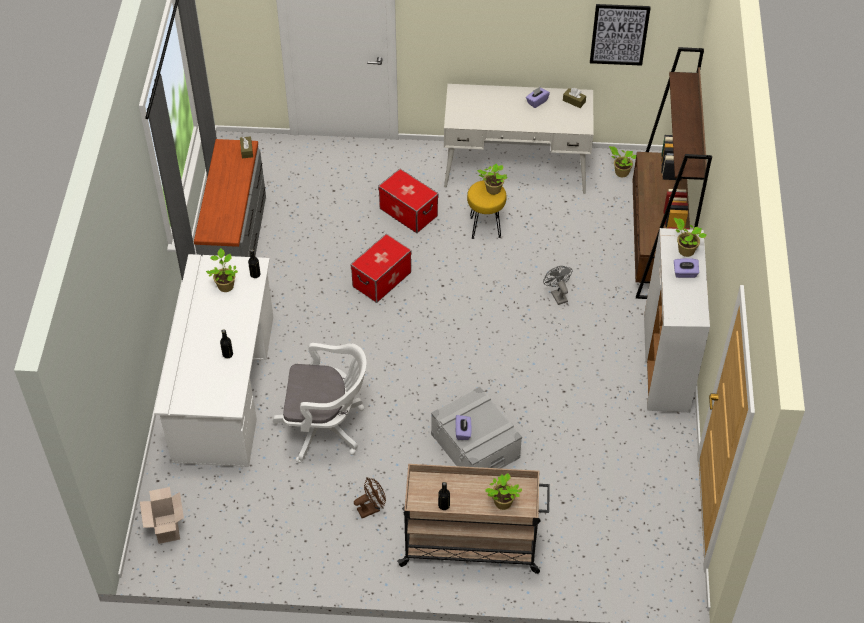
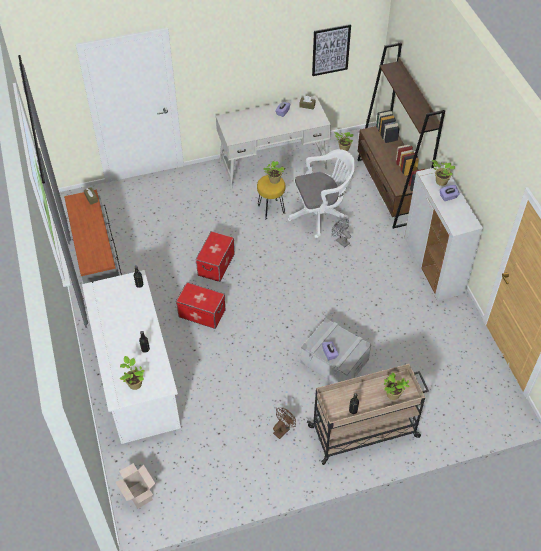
camera: 20 degrees left, 0 degrees up
(225, 285) = (120, 299): potted plant -> potted plant (134, 383)
(326, 427) = (224, 381): white office chair -> white office chair (321, 215)
(409, 212) = (214, 213): storage box -> storage box (202, 313)

